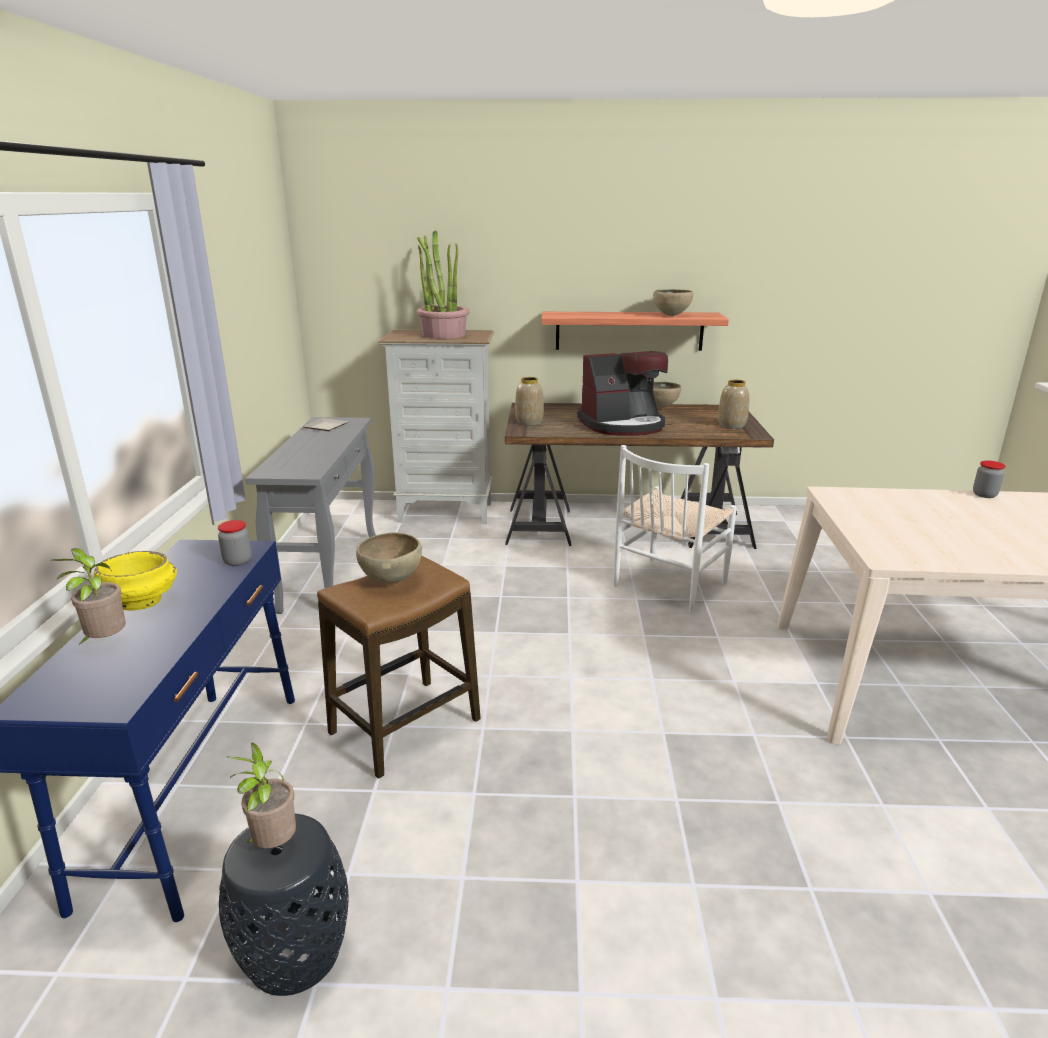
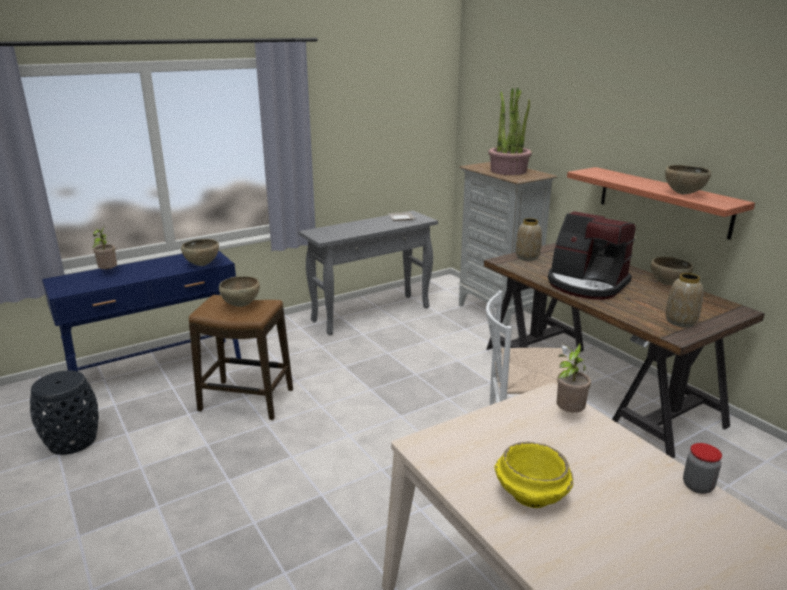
camera: 55 degrees right, 0 degrees up
(138, 602) = (146, 264): yellow bowl -> yellow bowl (530, 495)
(237, 561) = (202, 265): jar -> brown bowl
(273, 845) = (60, 379): potted plant -> potted plant (568, 413)

